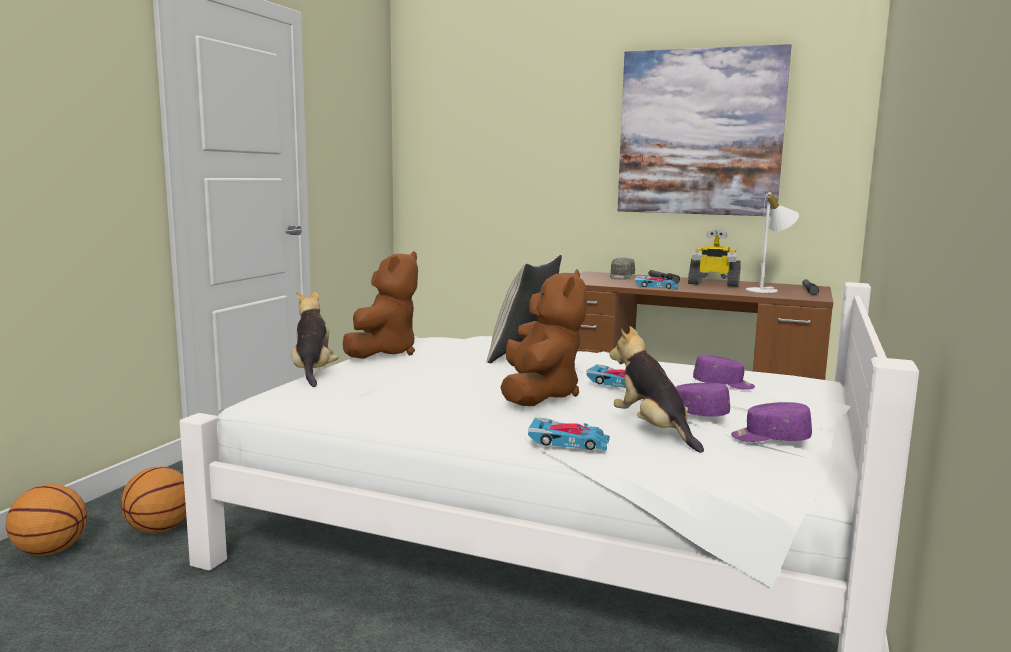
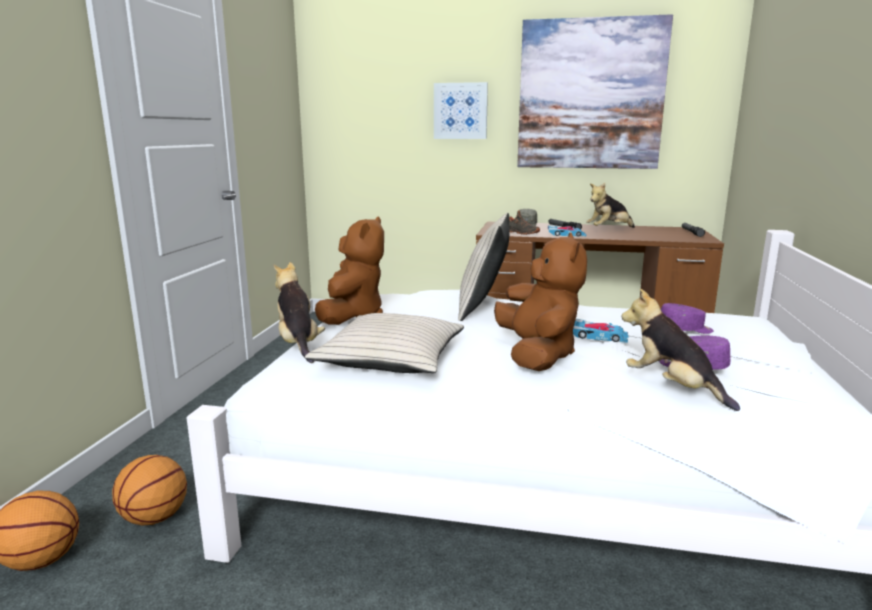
camera: 10 degrees left, 5 degrees up
(392, 388) = (391, 359): none -> beige pillow
(557, 149) = (460, 111): none -> picture
(569, 441) = (615, 411): toy car -> none
(606, 283) = (521, 233): none -> black shoe
(713, 284) = (609, 229): toy robot -> plush toy
(767, 290) = (659, 234): white table lamp -> none
(770, 438) = (783, 388): purple cap -> none

